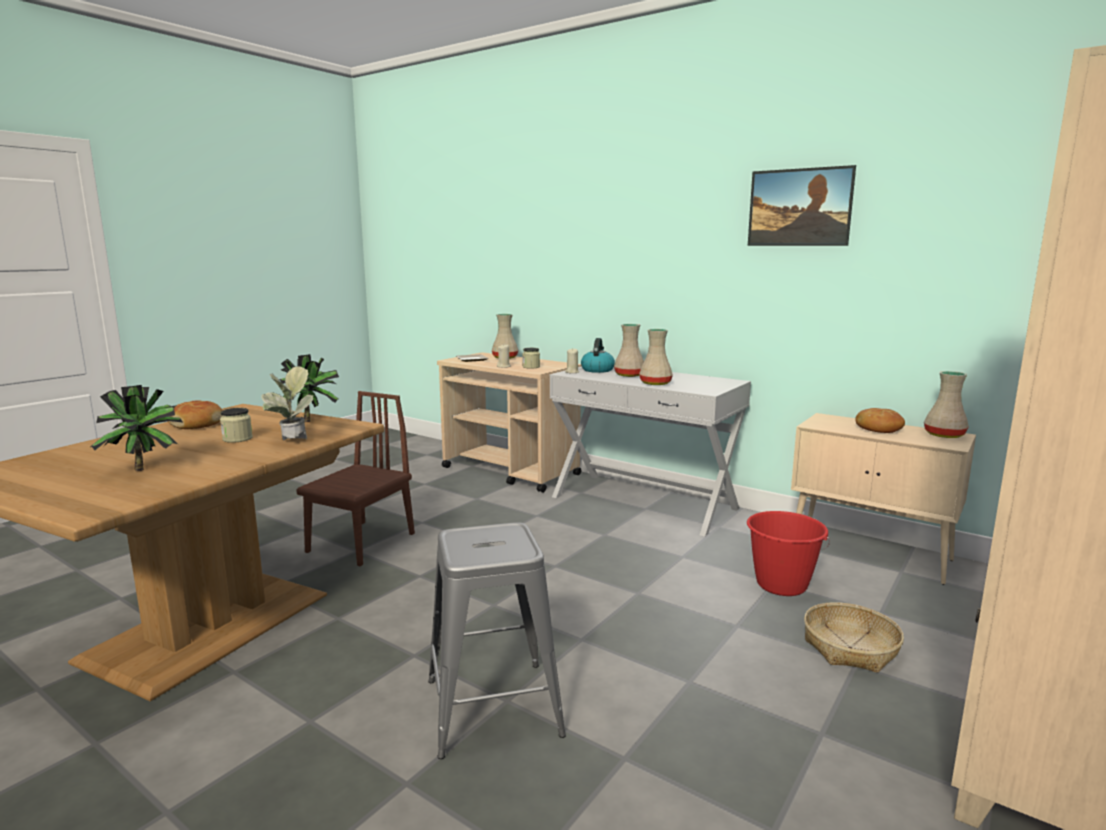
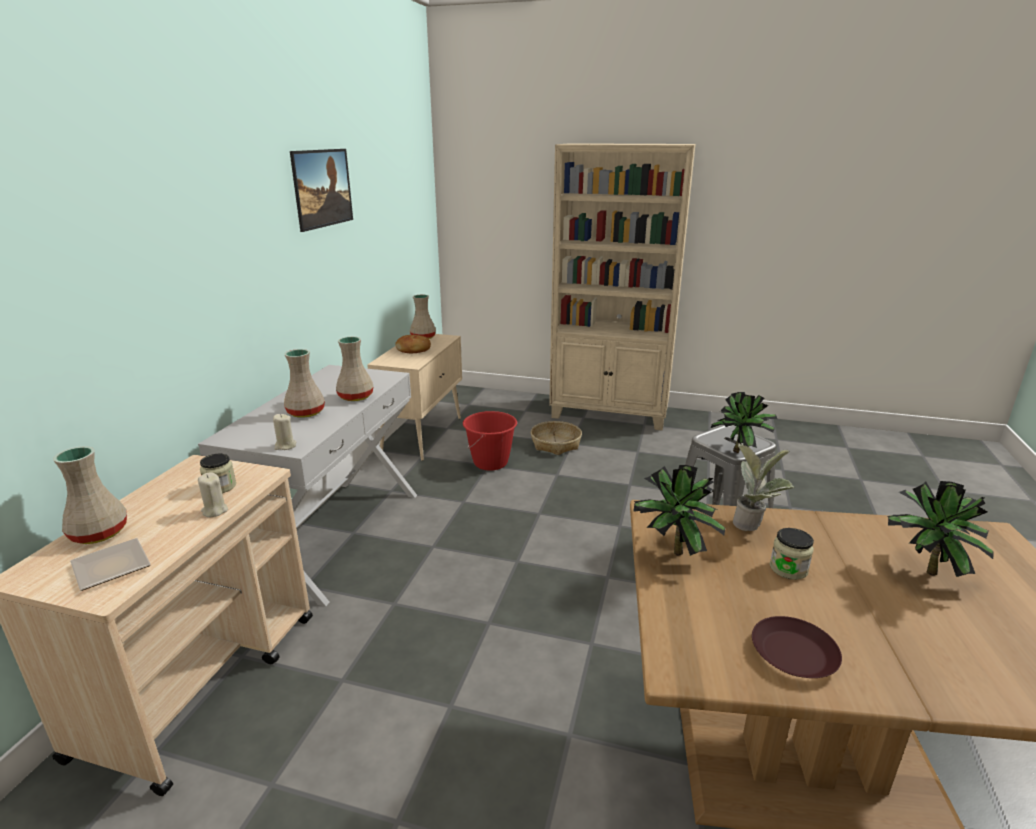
camera: 110 degrees left, 10 degrees up
(196, 424) = (792, 653): bread -> brown plate
(361, 542) = (544, 742): brown chair -> none
(452, 535) = (740, 452): none -> potted plant
(597, 370) = (266, 433): kettle -> none

